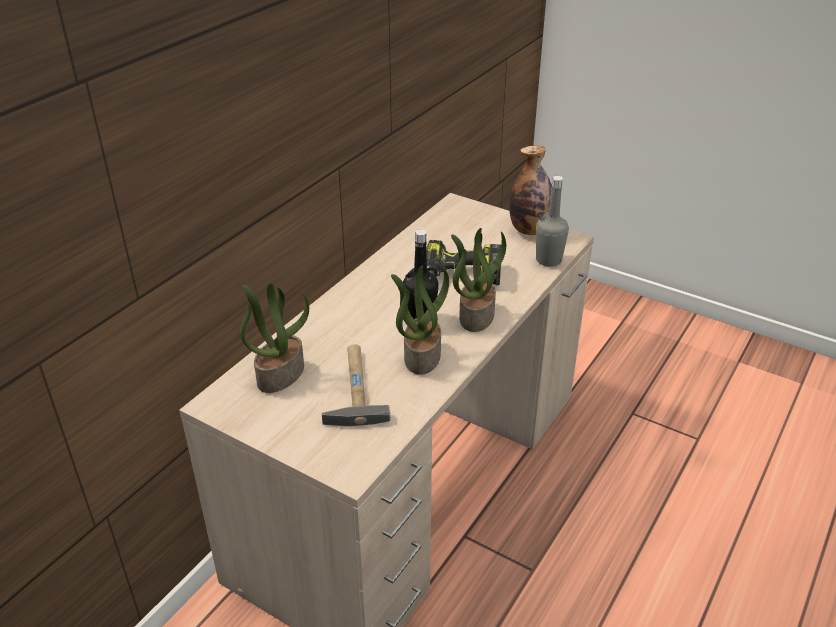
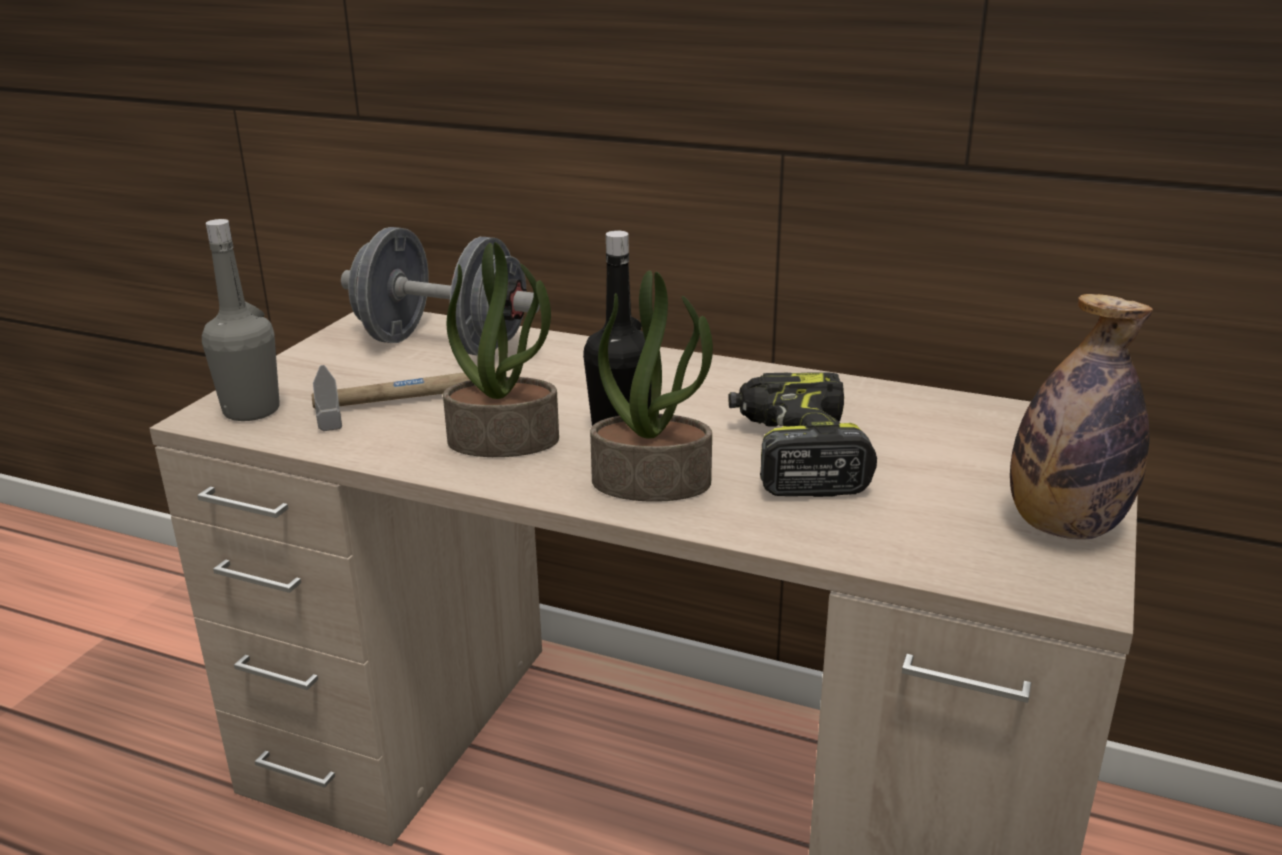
camera: 80 degrees right, 10 degrees down
(280, 374) = (443, 345): potted plant -> grey dumbbell
(548, 260) = (937, 560): grey bottle -> grey bottle (251, 410)

